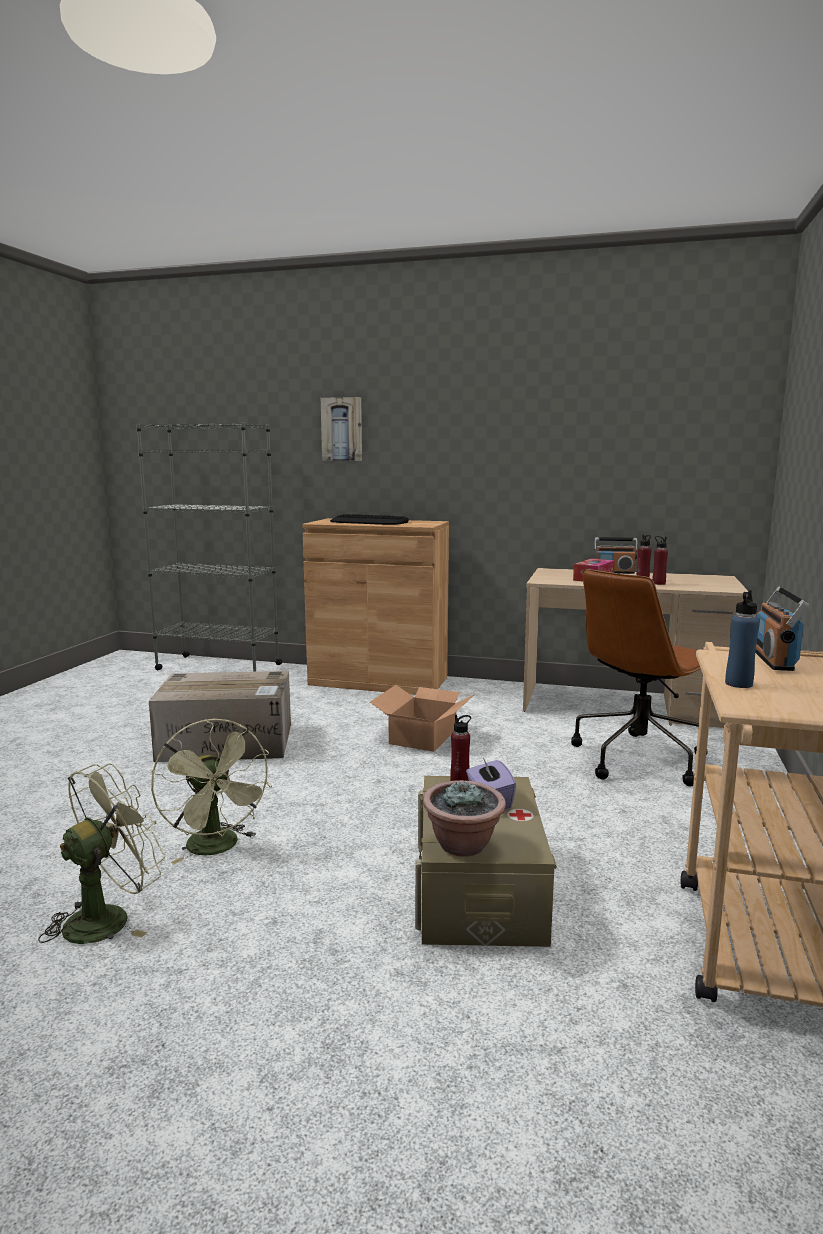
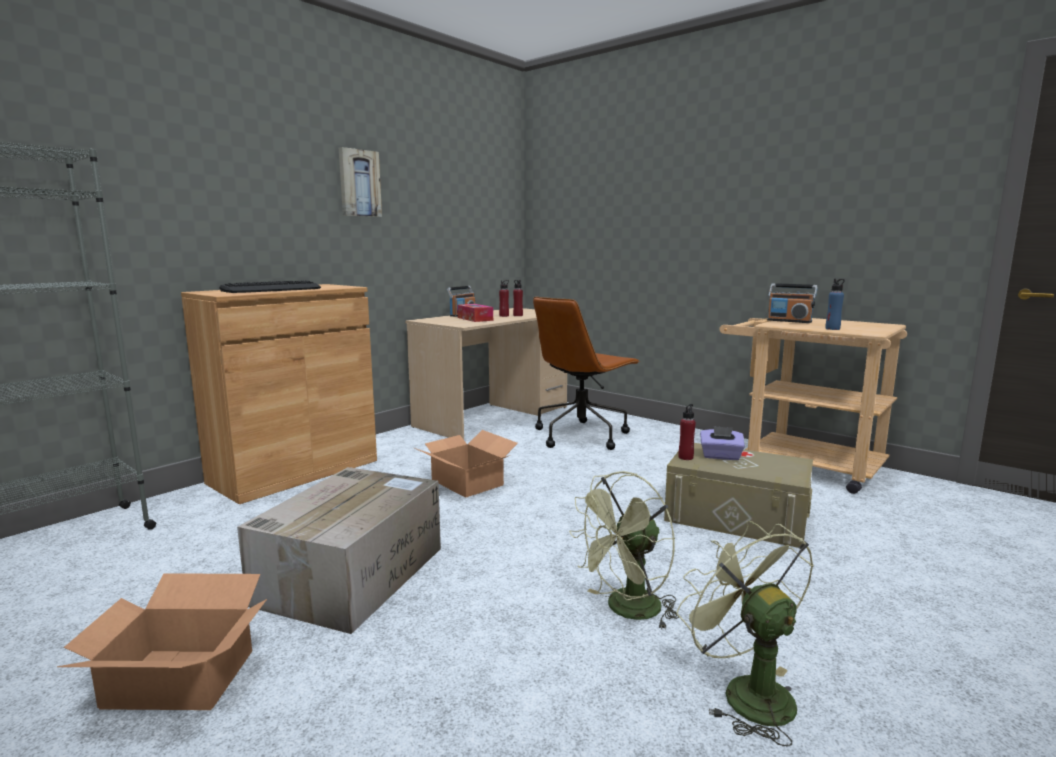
camera: 65 degrees left, 0 degrees up
(100, 737) = (180, 679): none -> cardboard box
(218, 848) = (626, 611): green fan -> green fan turned 150 degrees clockwise
(342, 429) = (187, 175): picture -> picture (359, 183)
(463, 845) = (788, 473): potted plant -> none
(639, 758) = (581, 435): brown office chair -> brown office chair turned 60 degrees clockwise

